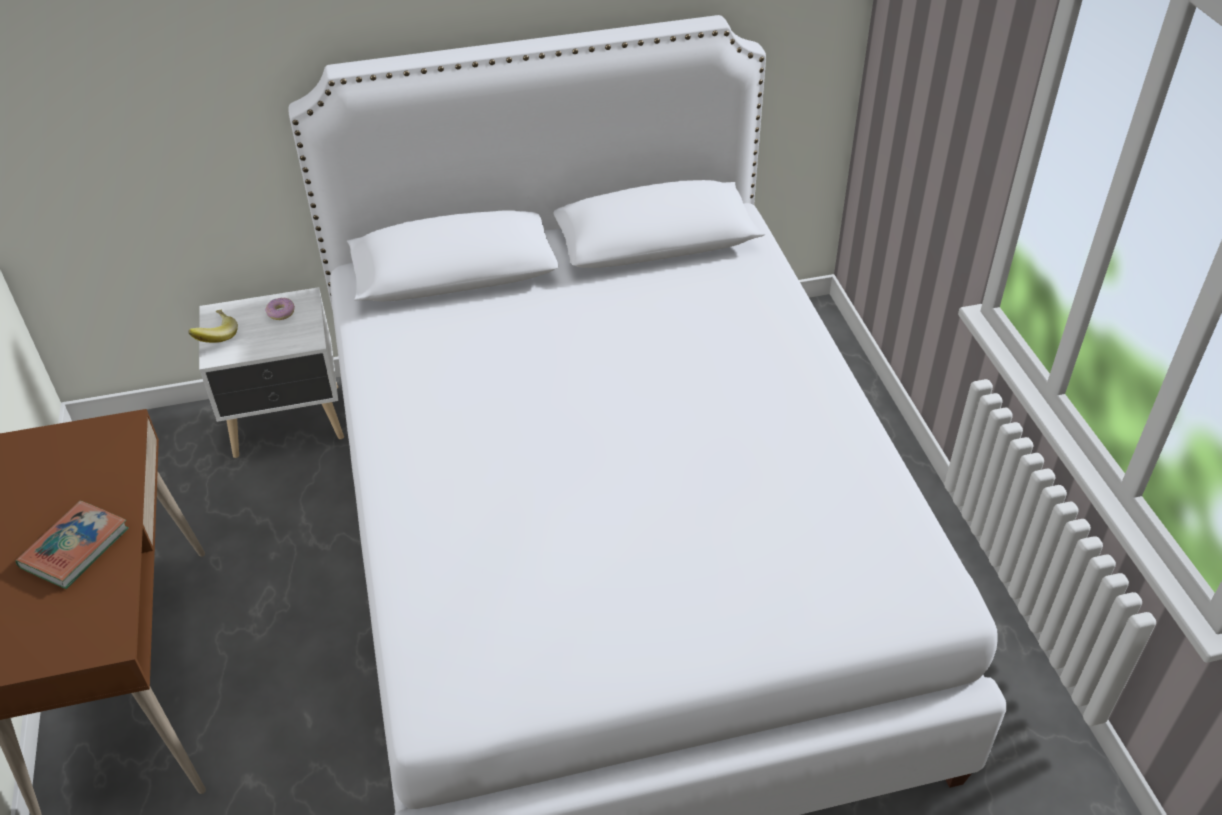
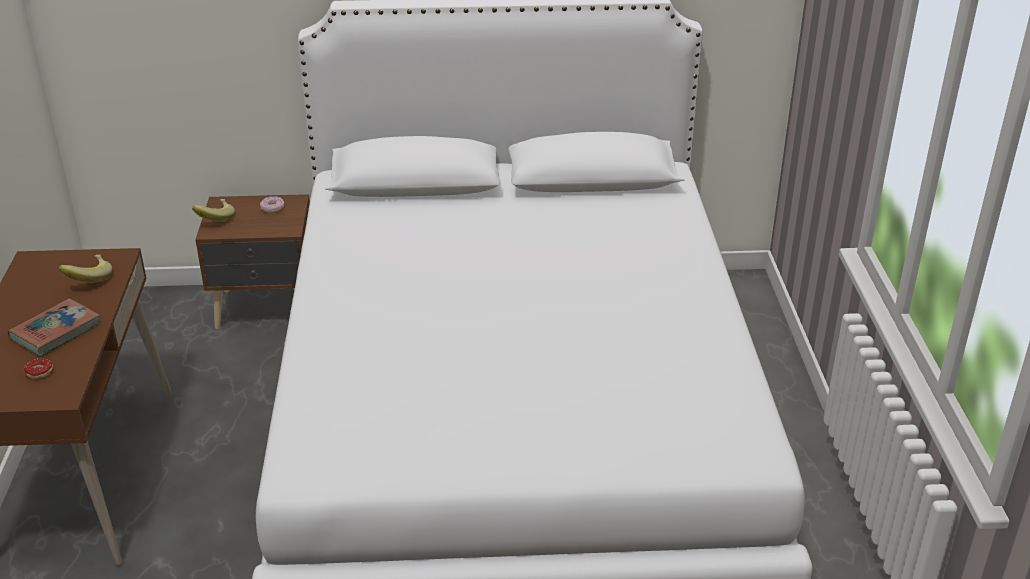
camera: 10 degrees right, 10 degrees down
(70, 617) = (37, 375): none -> donut
(94, 464) = (88, 279): none -> banana
(289, 423) = (267, 309): white nightstand -> brown nightstand

